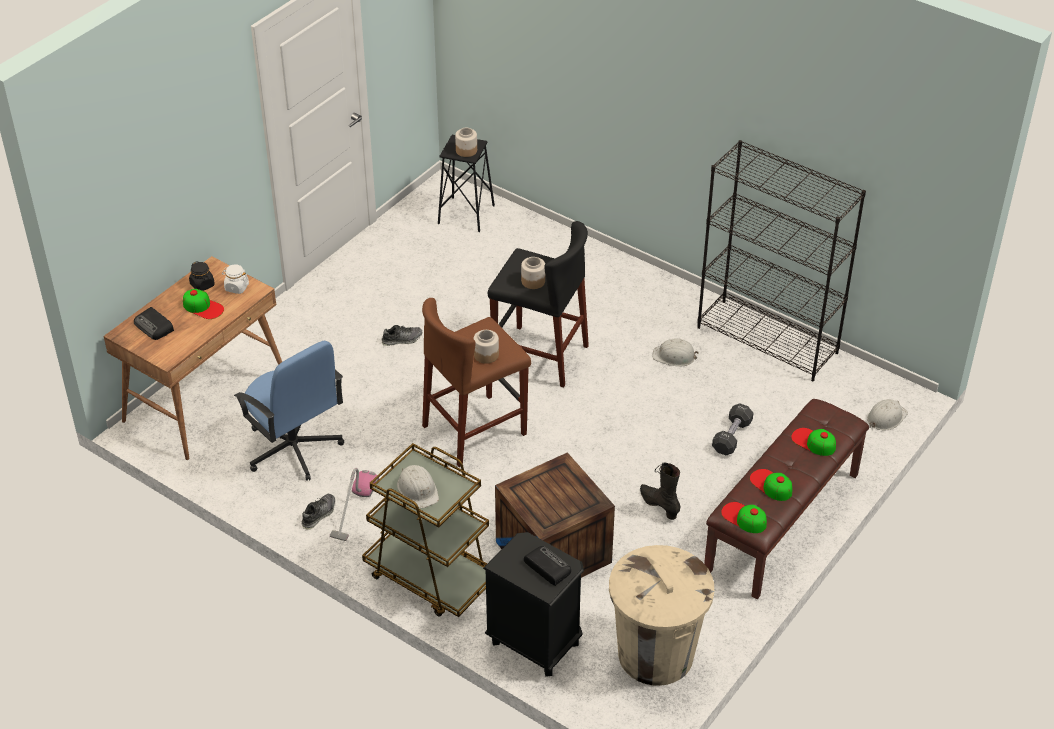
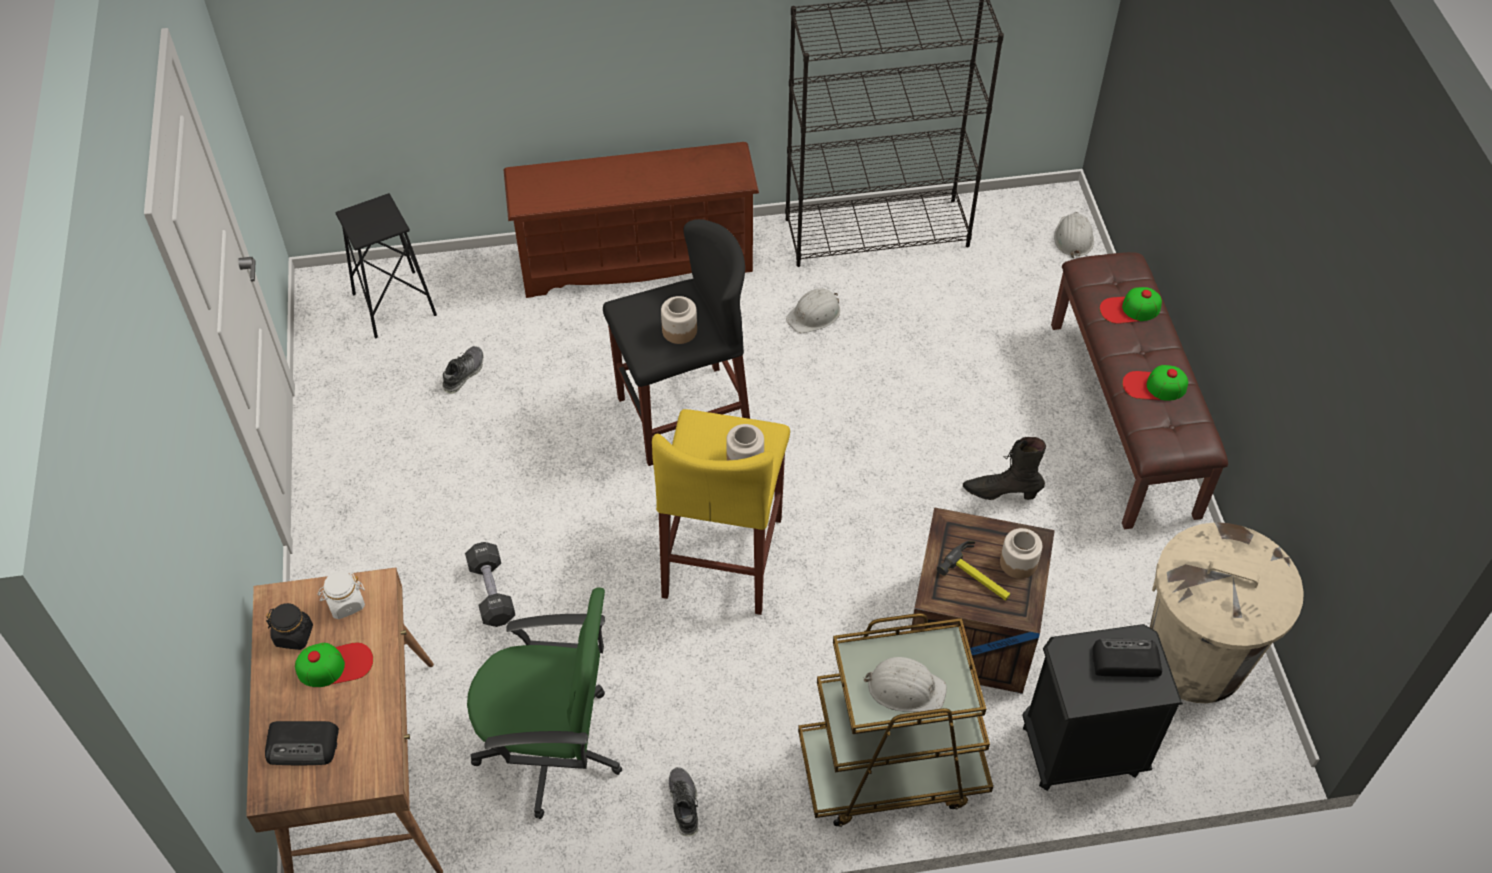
camera: 45 degrees left, 10 degrees up
(293, 449) = (553, 747): blue office chair -> green office chair
(354, 508) = (712, 761): vacuum cleaner -> none
(402, 339) = (509, 510): shoe -> shoe (463, 373)
(466, 150) = (380, 221): jar -> jar (1018, 562)
(474, 430) = (723, 557): brown stool -> yellow stool
(546, 496) = (979, 576): none -> hammer
(614, 269) = (637, 259): none -> brown shoe rack
(732, 437) = (972, 362): black dumbbell -> black dumbbell (492, 592)
(744, 518) = (1177, 442): cap -> none

